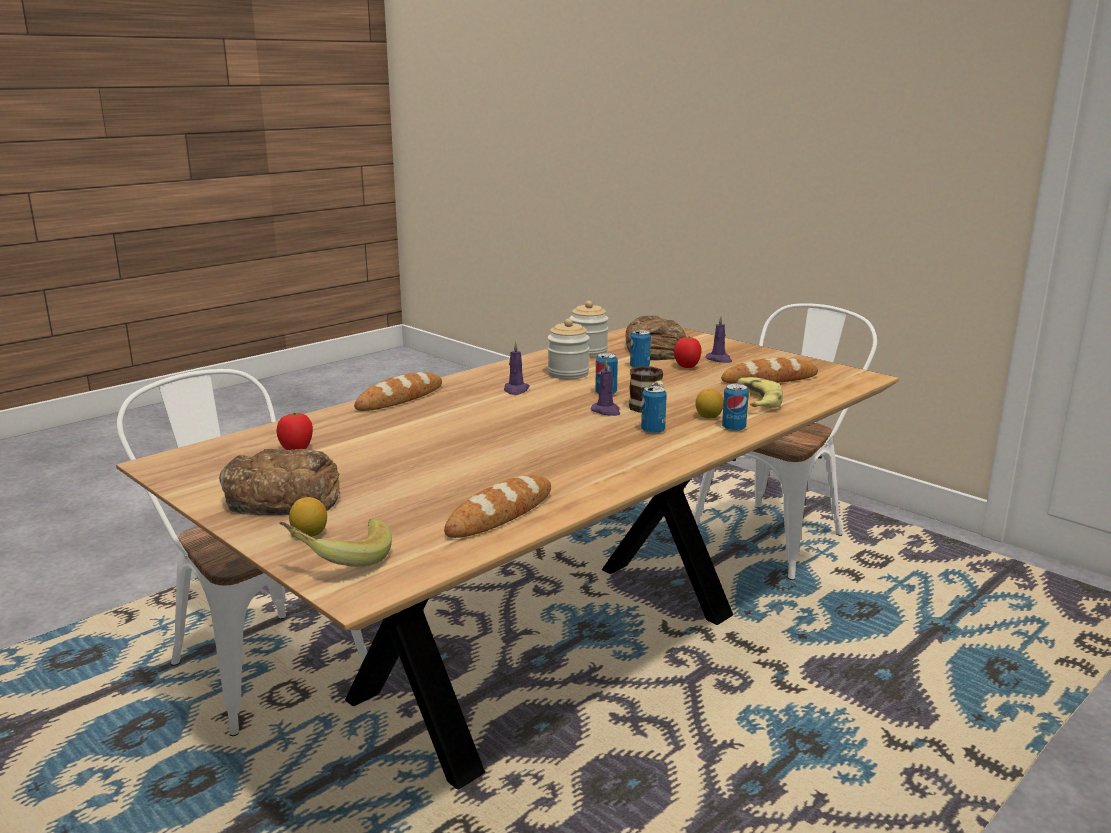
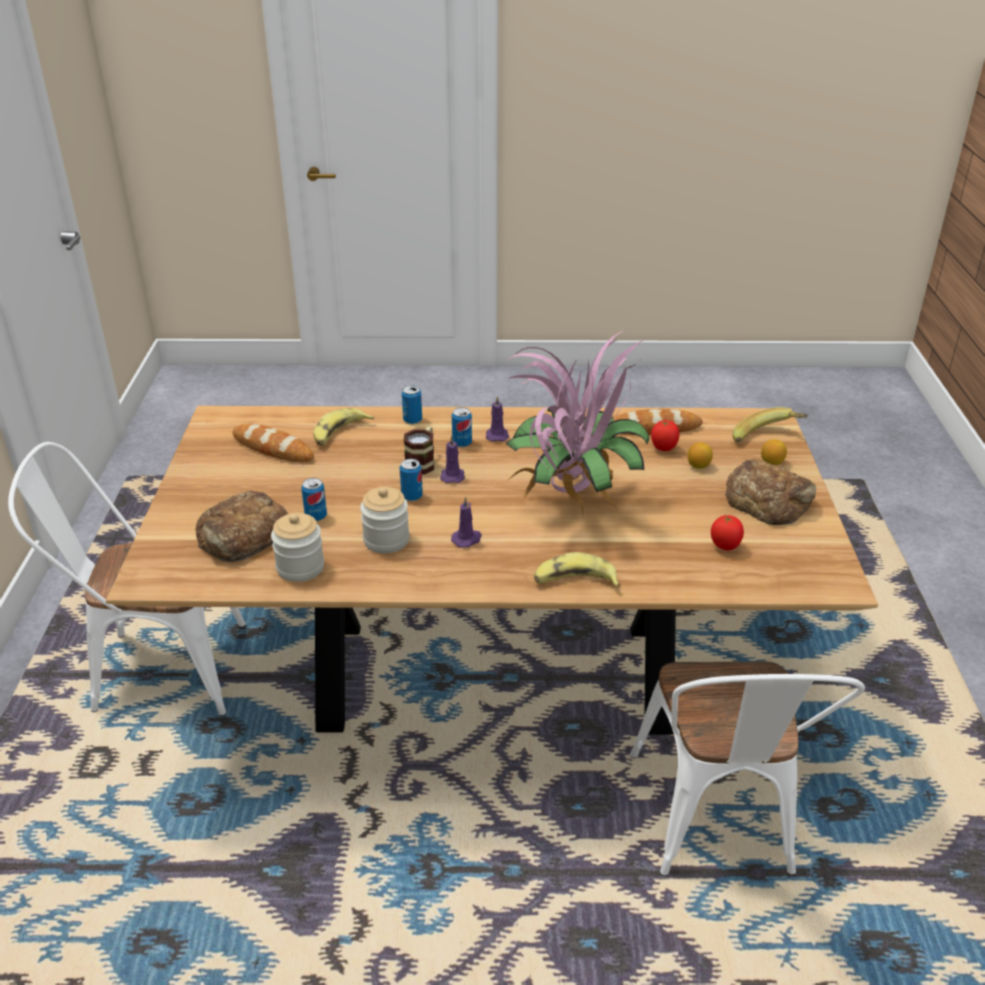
camera: 135 degrees left, 15 degrees up
(400, 398) = (574, 581): bread -> banana
(476, 430) = (572, 503): none -> potted plant
(687, 367) = (284, 495): tomato -> tomato (663, 449)
(708, 417) = (403, 436): lemon -> lemon (698, 466)
(719, 359) = (238, 490): purple candle -> purple candle (497, 435)

